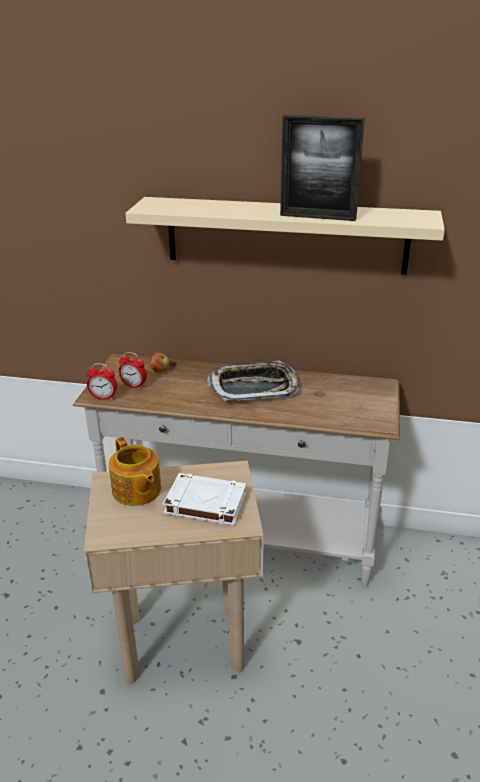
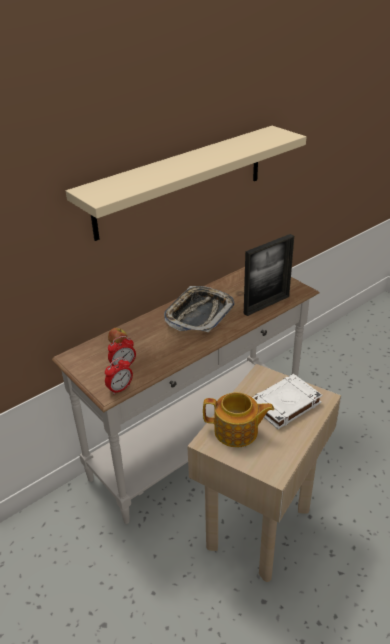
camera: 50 degrees left, 5 degrees up
(317, 217) = (228, 156): picture frame -> picture frame (266, 305)

